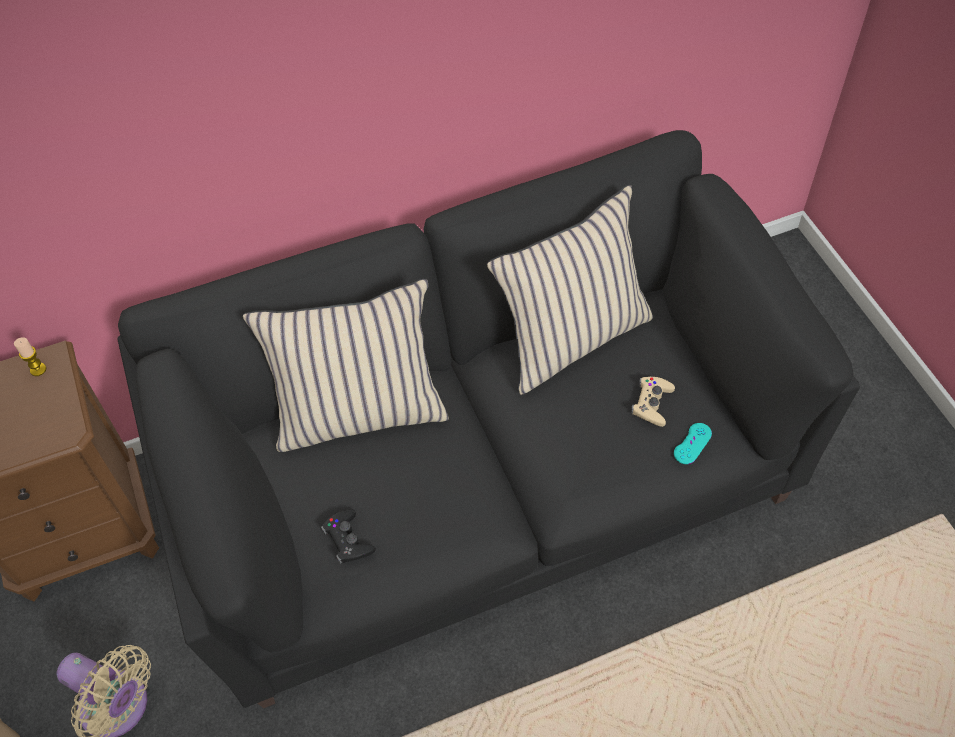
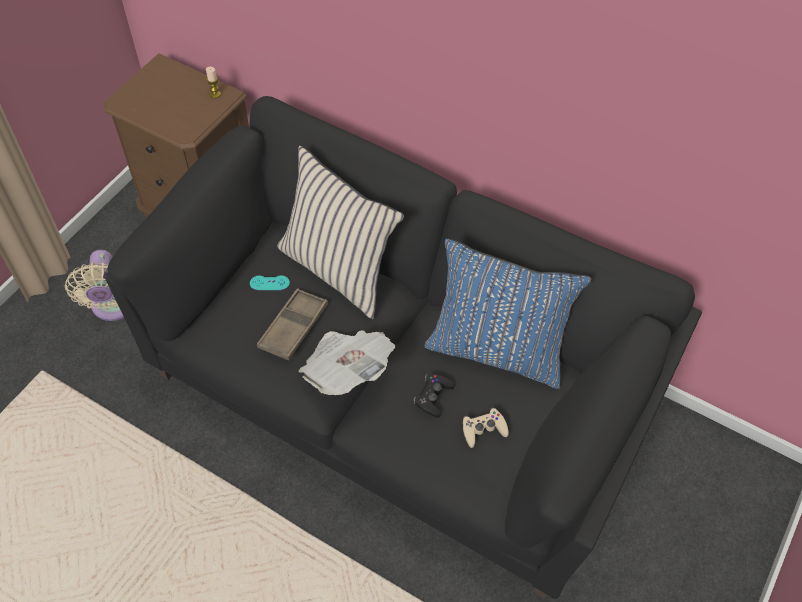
camera: 50 degrees right, 0 degrees up
(348, 540) = (245, 321): black game controller -> black game controller (433, 397)
(397, 497) = (293, 327): none -> brown tray
(491, 480) = (346, 371): none -> newspaper
(571, 338) = (497, 349): beige pillow -> blue pillow
(692, 443) = (473, 475): turquoise game controller -> turquoise game controller (269, 283)

